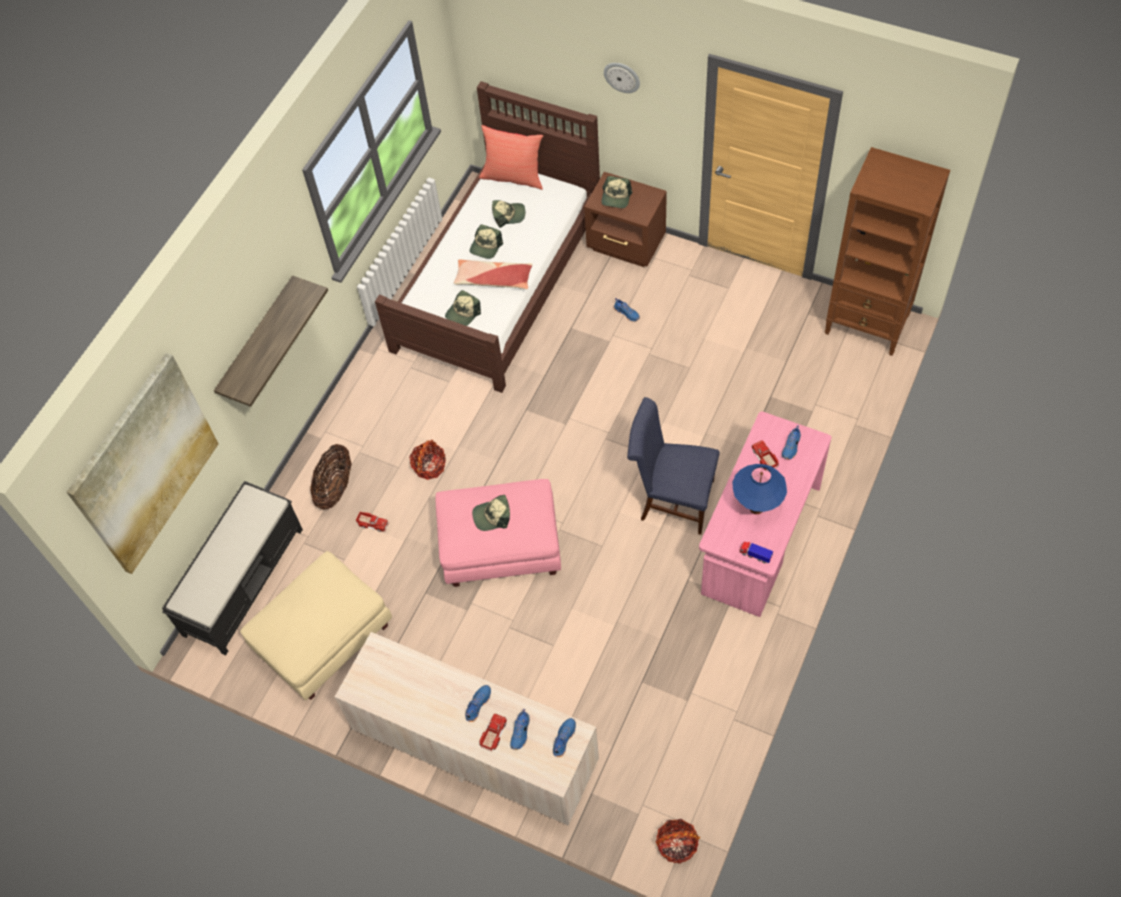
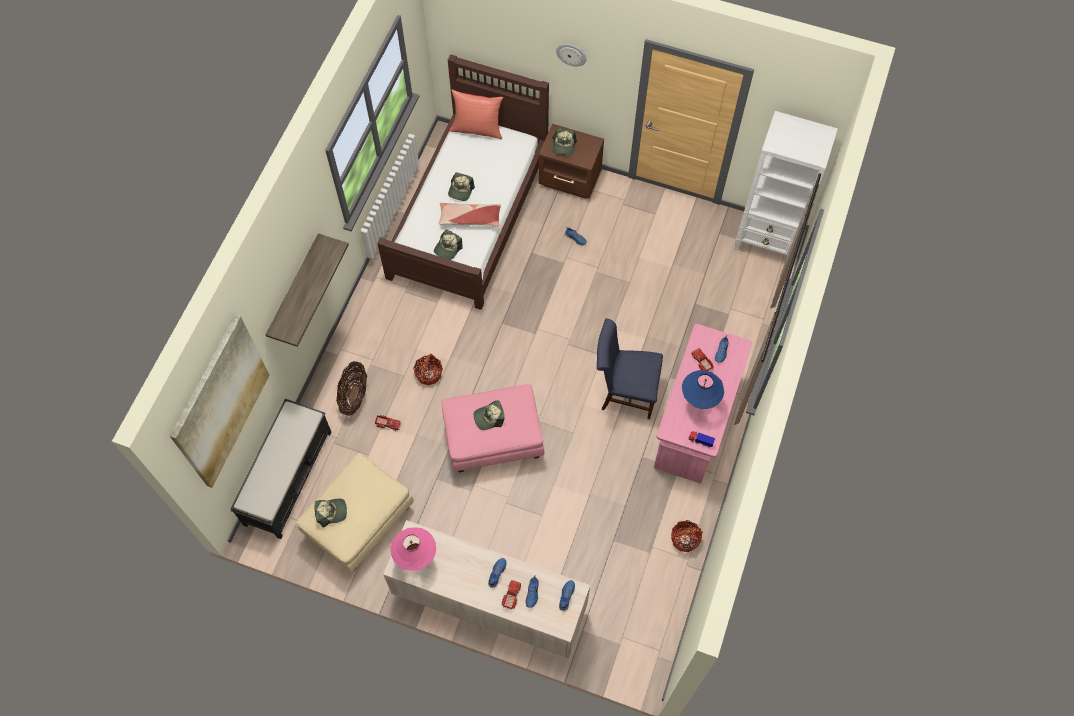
camera: 10 degrees left, 5 degrees up
(378, 680) = (416, 559): none -> pink table lamp
(508, 215) = (476, 162): cap -> cap (331, 512)
(677, 845) = (651, 666): basket -> basket (685, 539)
(868, 324) = (766, 240): brown bookcase -> white bookcase

